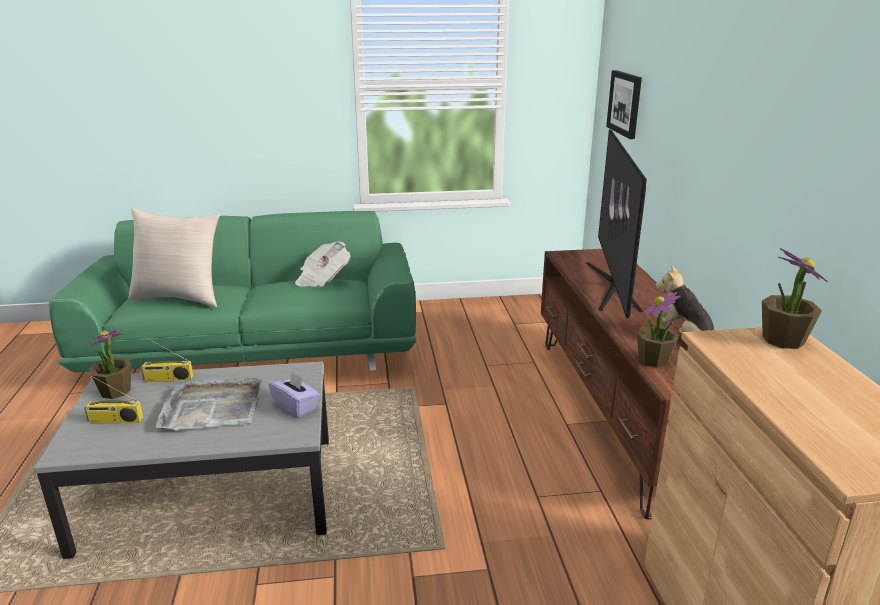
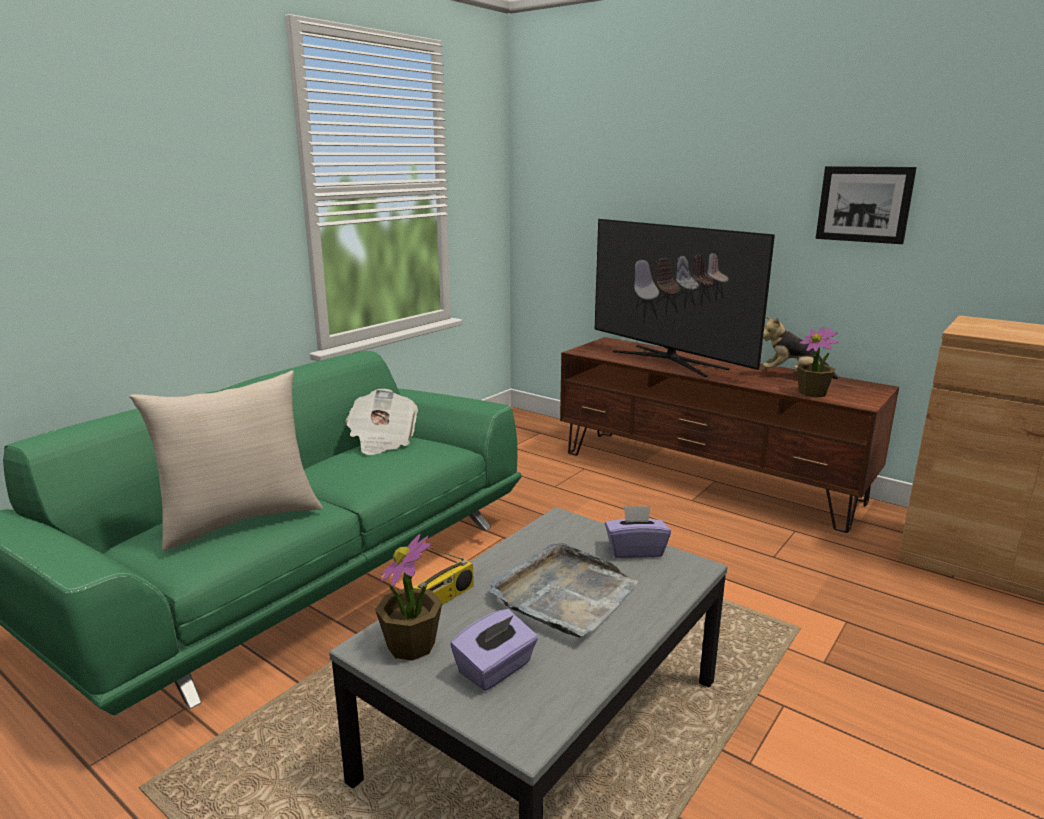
camera: 45 degrees left, 5 degrees down
(115, 421) = (495, 669): radio -> purple tissue box
(625, 103) = (580, 197): picture -> picture (864, 204)
(782, 340) = (982, 322): potted plant -> none

